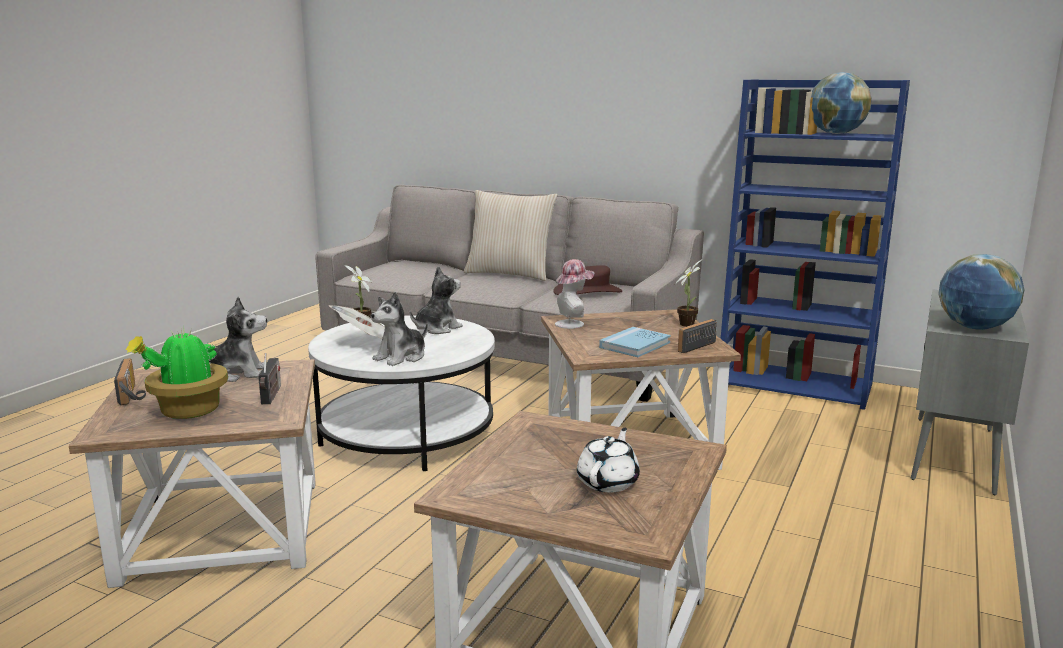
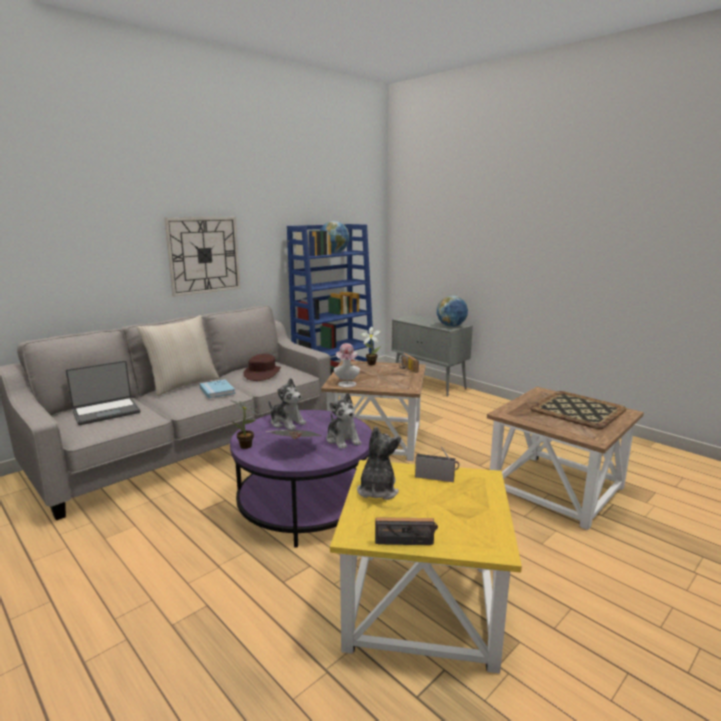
camera: 70 degrees left, 0 degrees up
(187, 411) = (459, 511): potted plant -> none
(221, 528) = (420, 606): brown side table -> yellow side table
(407, 433) = (305, 505): white coffee table -> purple coffee table
(410, 269) = (106, 412): none -> laptop
(437, 328) = (287, 423): plush toy -> plush toy turned 150 degrees clockwise
(608, 482) = (577, 410): white teapot -> tray
(613, 117) = (204, 255): none -> wall clock
(635, 345) = (398, 378): blue book -> blue book (217, 390)

